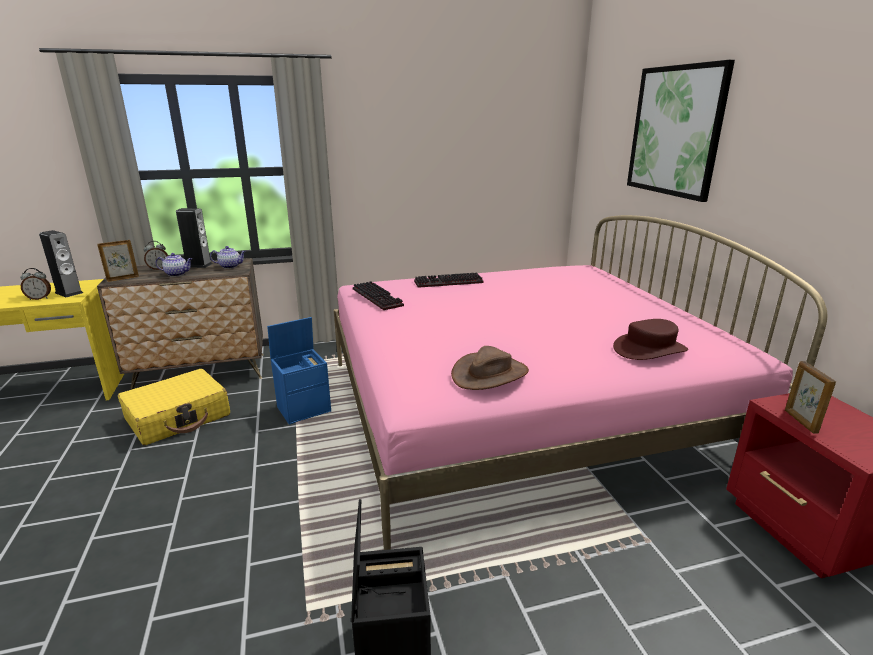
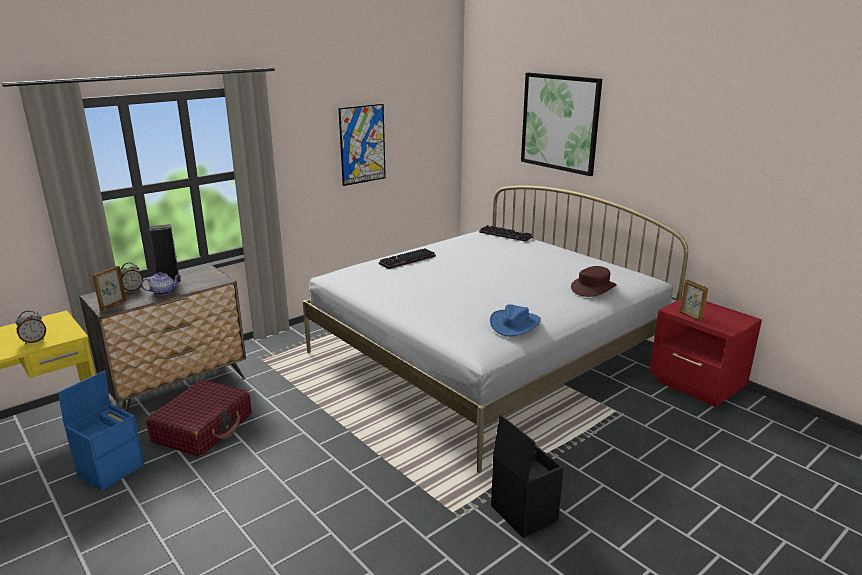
camera: 25 degrees left, 0 degrees up
(69, 293) = (56, 330): speaker -> none
(178, 417) = (203, 428): yellow suitcase -> red suitcase
(230, 266) = (204, 276): teapot -> none
(304, 408) = (314, 393): blue storage box -> blue storage box (111, 469)
(379, 297) = (368, 283): keyboard -> keyboard (506, 235)
(443, 154) = (362, 144): none -> picture
(489, 374) = (514, 324): brown hat -> blue hat
(519, 412) = (487, 356): pink bed -> white bed

